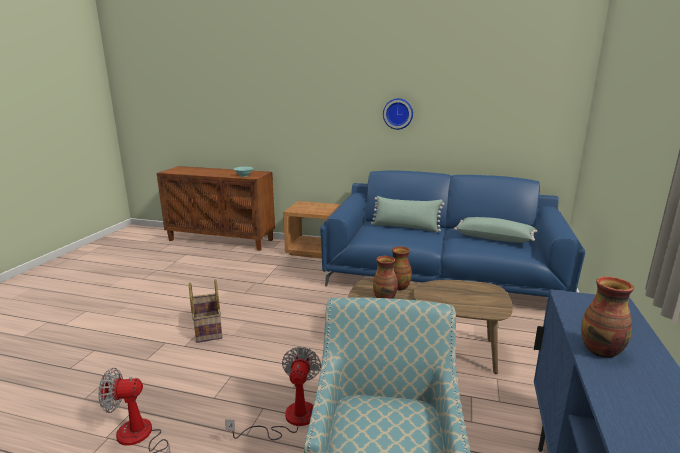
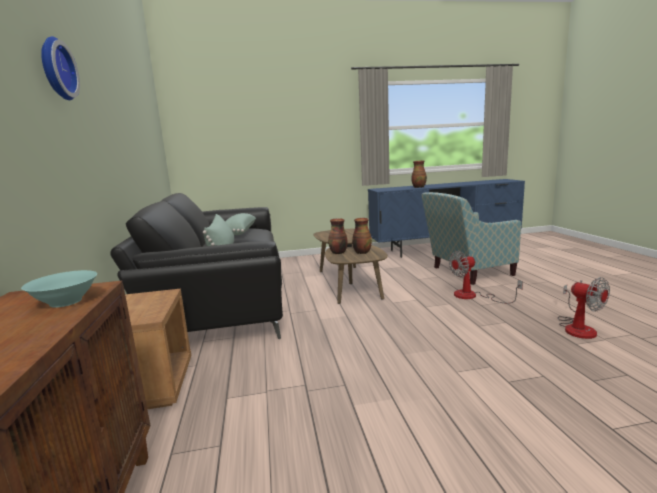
camera: 115 degrees left, 5 degrees down
(207, 329) = (449, 369): basket -> none
(398, 113) = (107, 131): wall clock -> wall clock (55, 69)
(442, 277) = (223, 295): blue sofa -> black sofa

